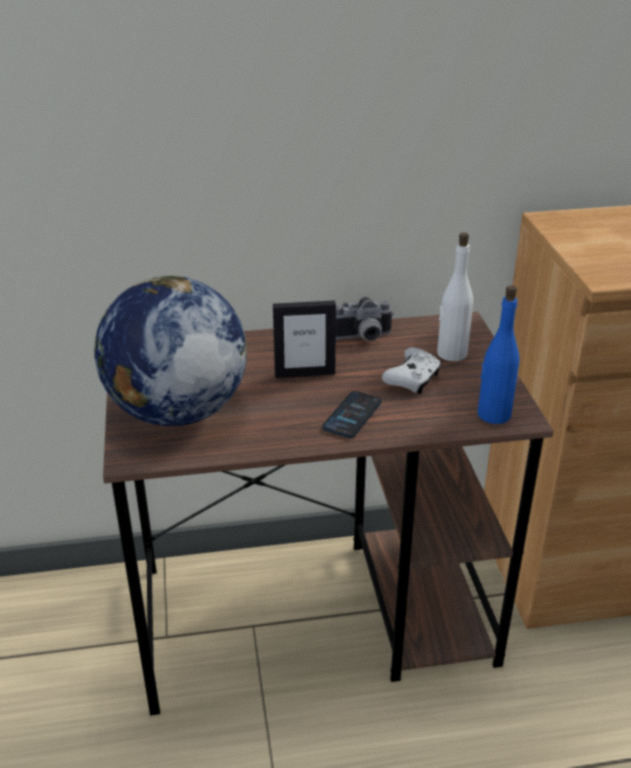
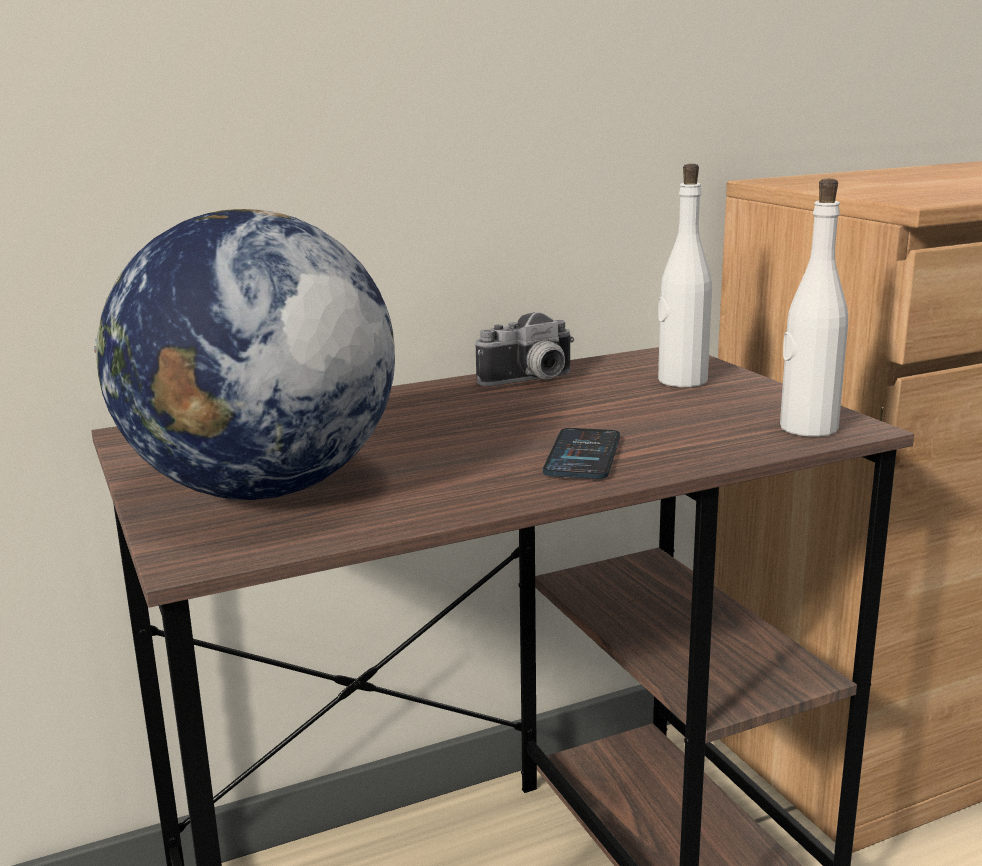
camera: 15 degrees left, 15 degrees down
(304, 373) = (465, 423): picture frame -> none
(413, 380) = (647, 410): white game controller -> none
(493, 414) = (807, 428): blue bottle -> white bottle

